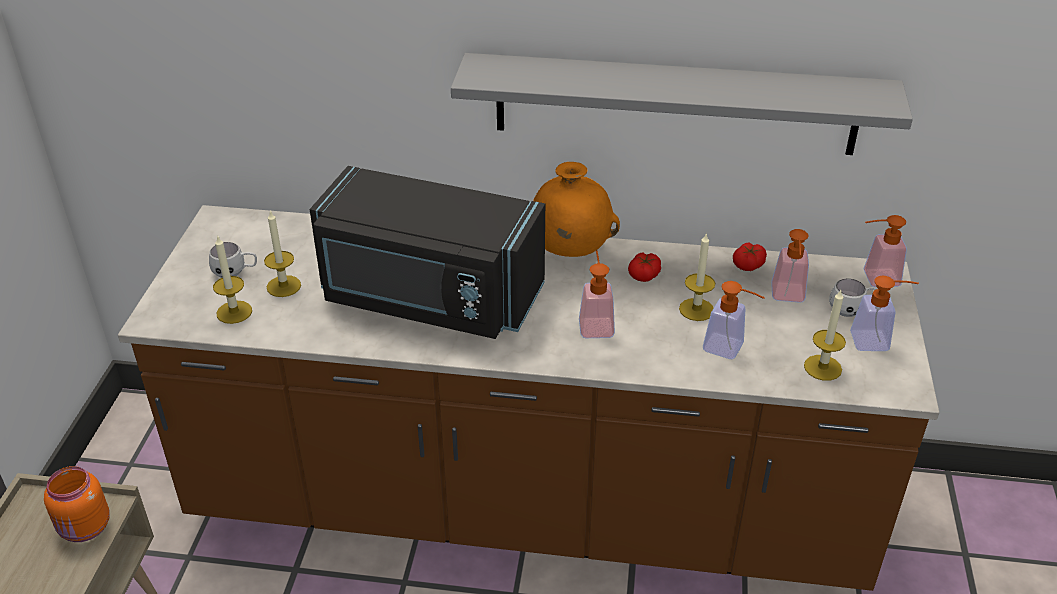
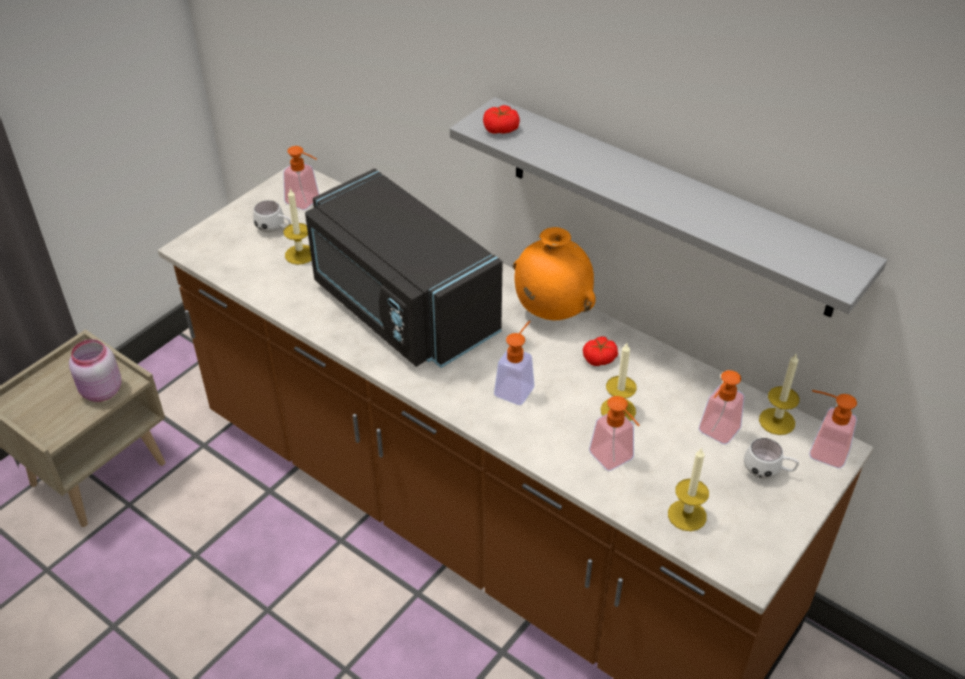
camera: 30 degrees right, 5 degrees up
(85, 529) = (101, 392): orange jar -> pink jar
(234, 312) = (248, 263): candle -> candle (777, 421)
(748, 264) = (706, 386): tomato -> tomato (501, 129)
(877, 341) = (764, 513): soap dispenser -> soap dispenser (307, 203)

